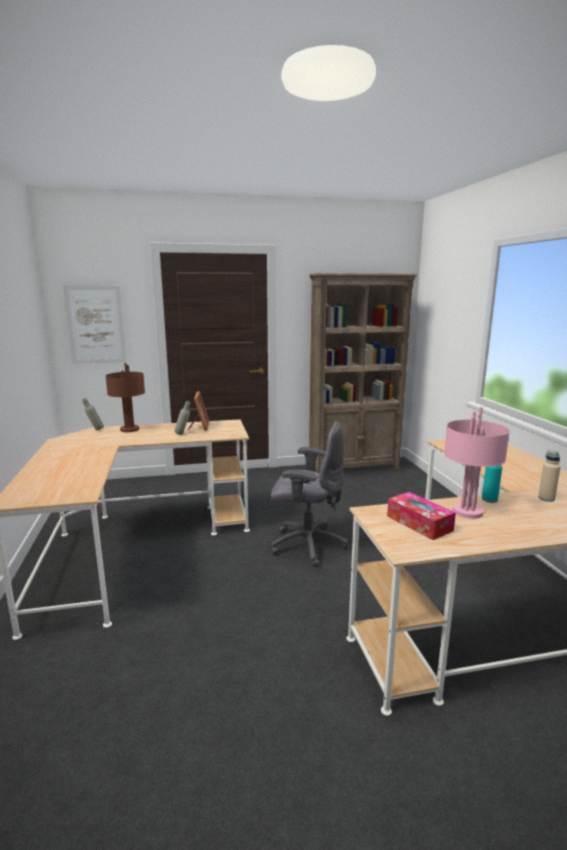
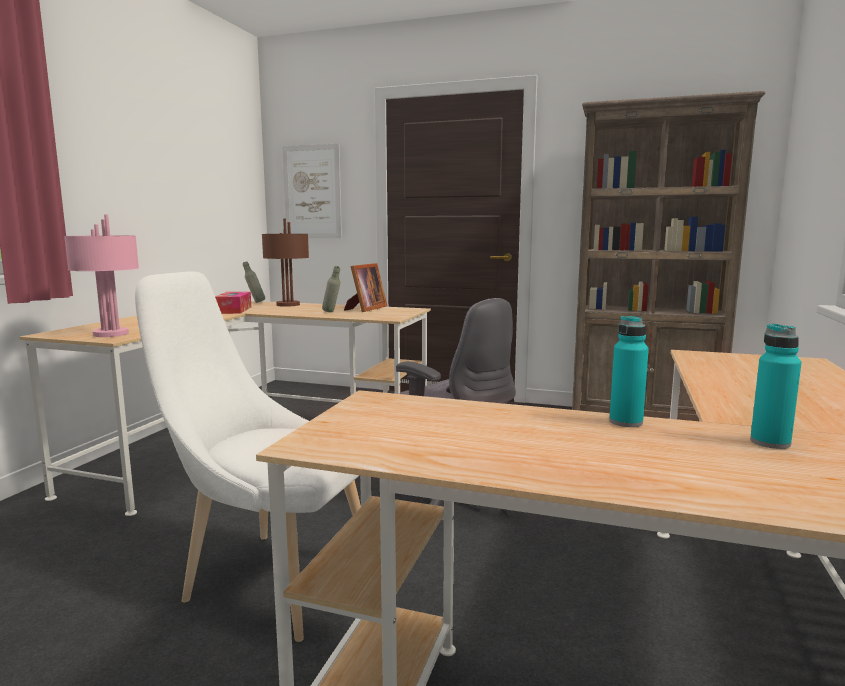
camera: 30 degrees right, 5 degrees down
(263, 631) = (269, 577): none -> white chair
(419, 523) = (417, 423): tissue box -> tissue box (233, 310)
(468, 512) = (541, 428): pink table lamp -> pink table lamp (110, 334)
(546, 498) = (770, 442): beige bottle -> turquoise bottle

